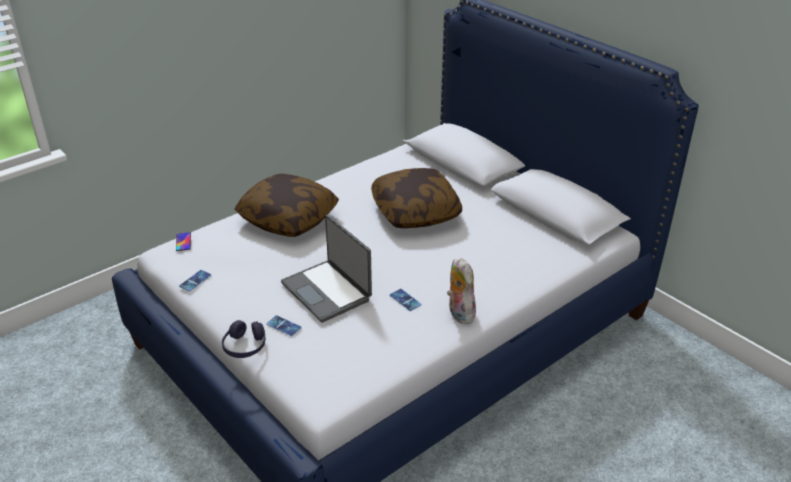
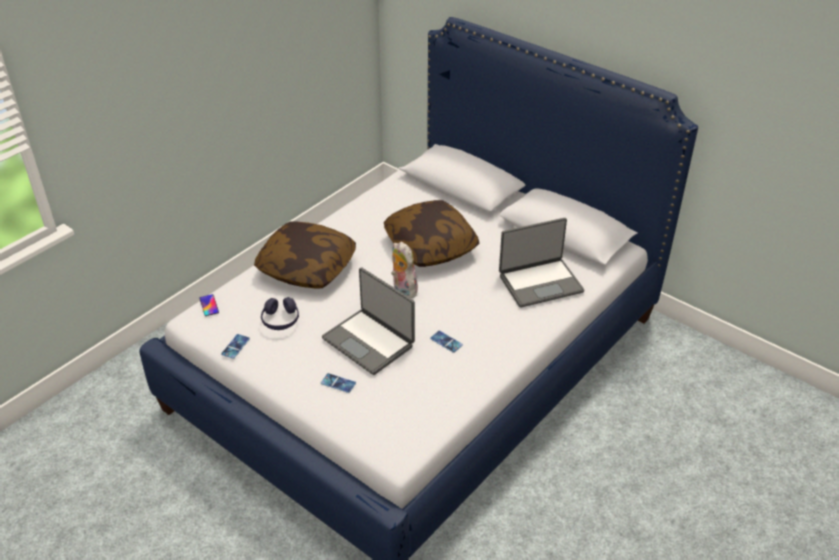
camera: 10 degrees left, 5 degrees up
(245, 346) = (307, 409): purple headphones -> purple headphones (280, 320)
(459, 313) = (500, 349): plush toy -> plush toy (402, 289)
(518, 256) = (540, 283): none -> laptop

